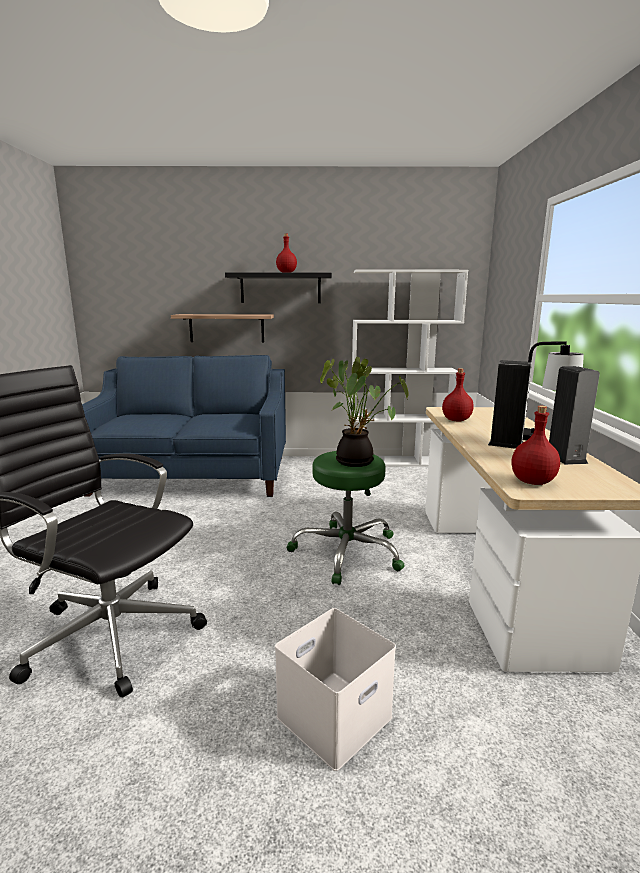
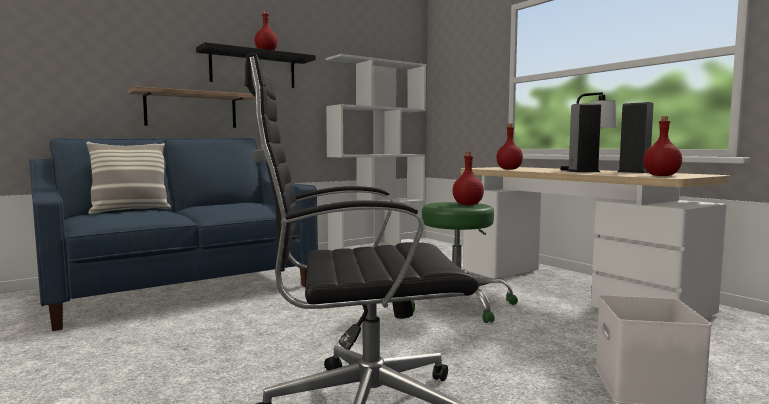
camera: 35 degrees left, 10 degrees down
(156, 415) = (130, 211): none -> pillow
(357, 461) = (467, 204): potted plant -> red bottle

